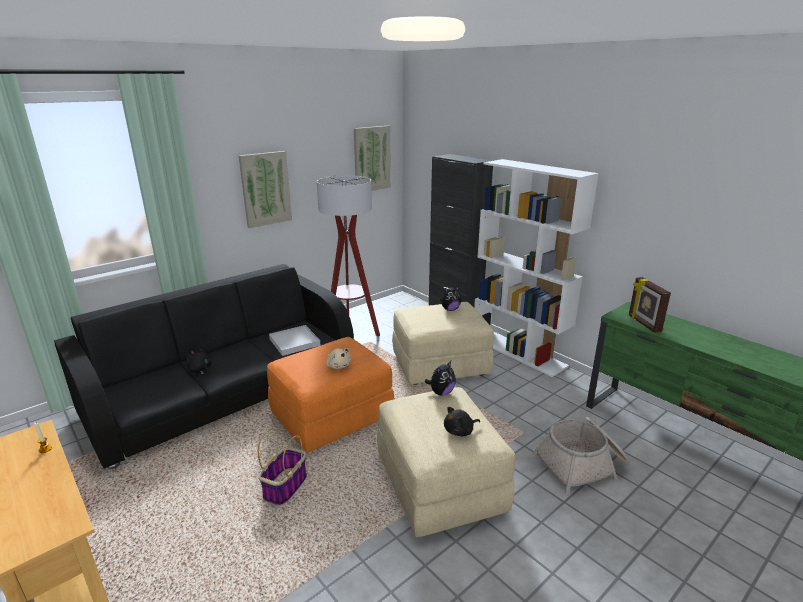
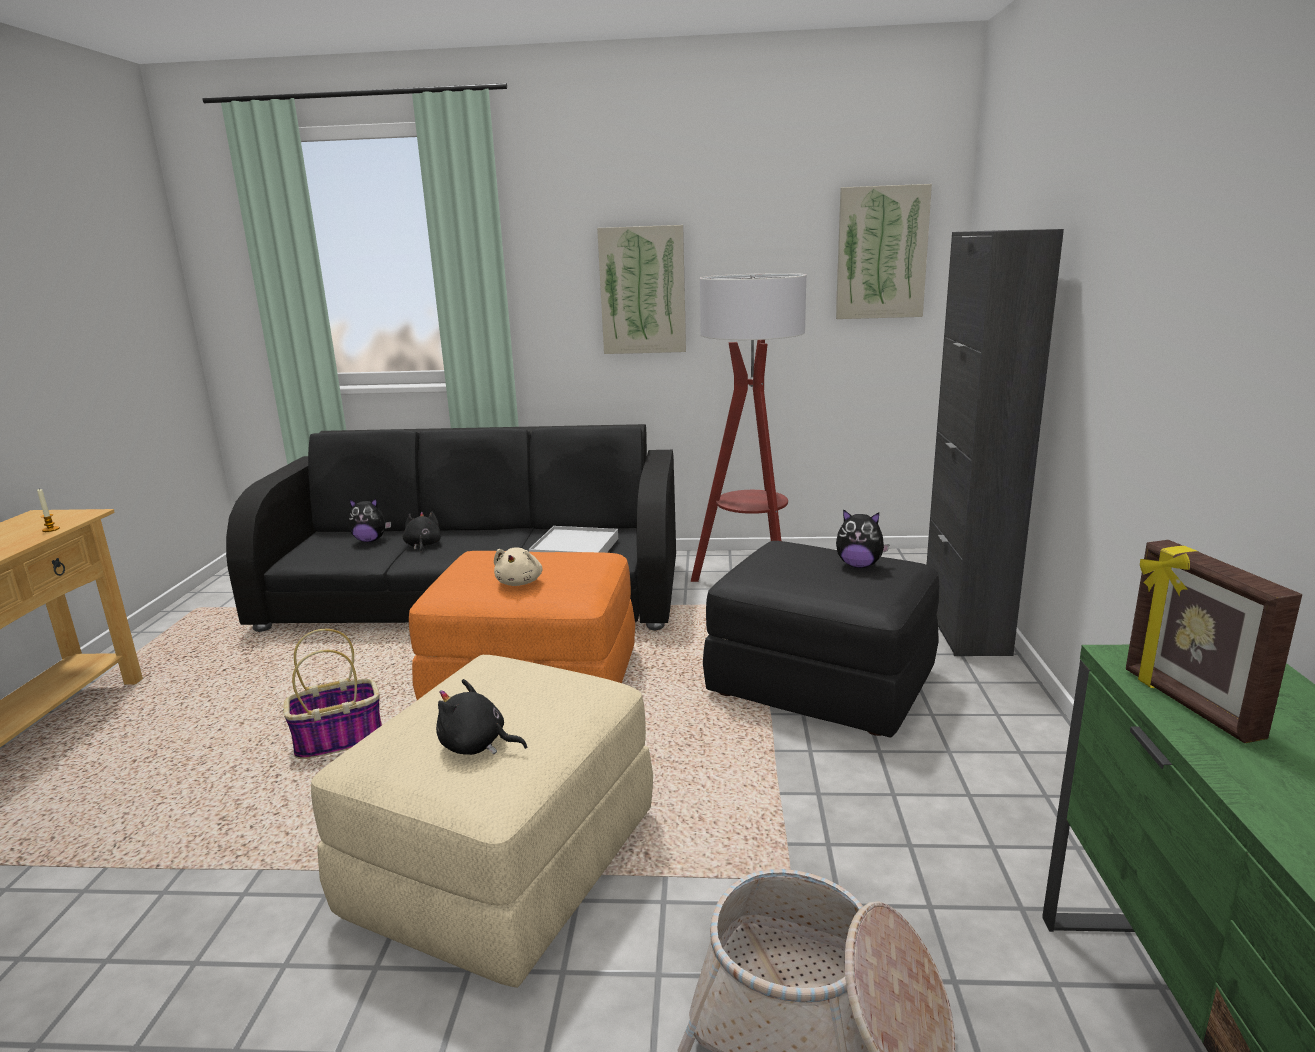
camera: 45 degrees right, 5 degrees down
(440, 364) = (823, 683): beige ottoman -> black ottoman
(441, 392) = (575, 677): plush toy -> plush toy (370, 540)
(518, 352) = (1035, 730): white bookcase -> none
(643, 324) = (1188, 704): picture frame -> picture frame turned 45 degrees counterclockwise

